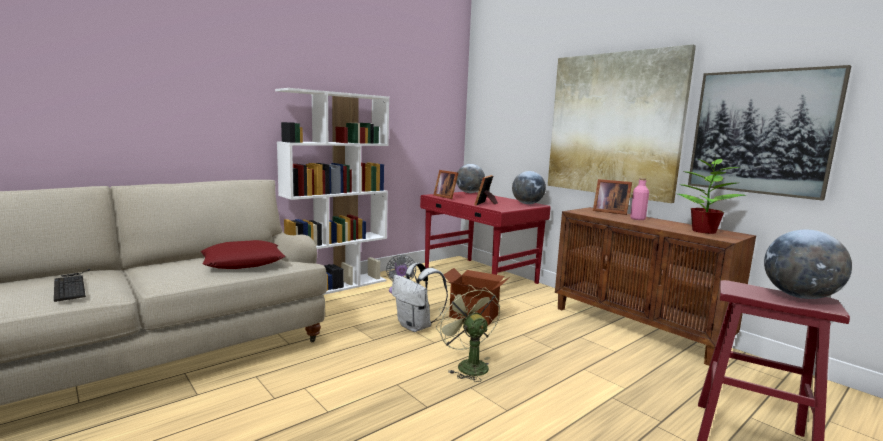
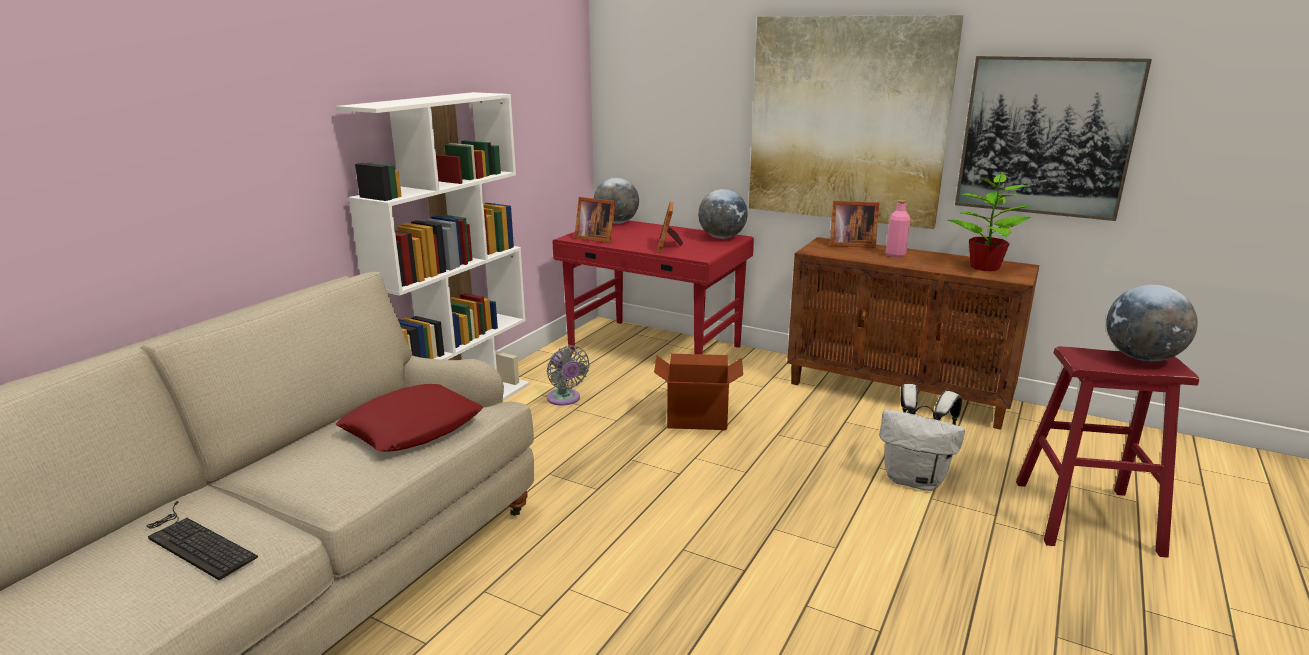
camera: 20 degrees left, 10 degrees up
(416, 327) = (636, 454): white backpack -> white backpack (915, 479)
(467, 365) = (746, 497): green fan -> none

